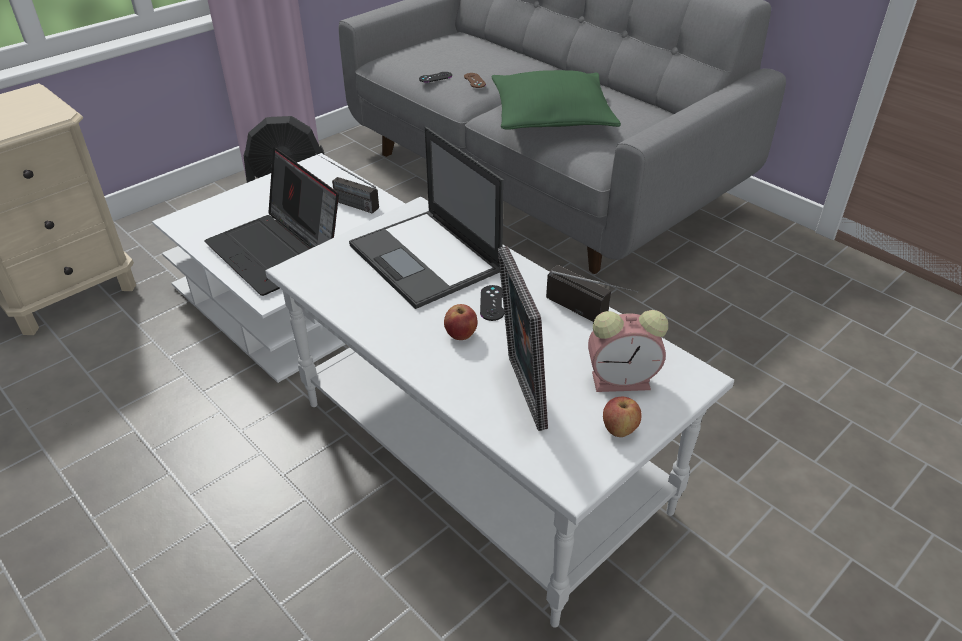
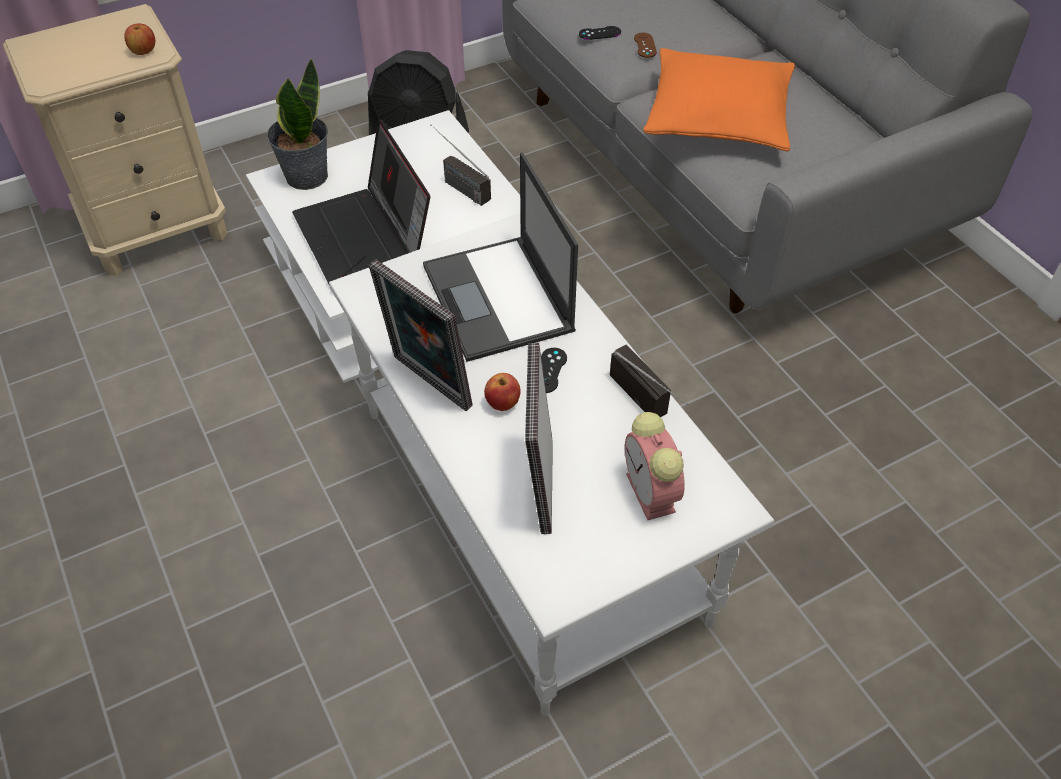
camera: 15 degrees right, 10 degrees up
(209, 214) = (306, 176): none -> potted plant
(386, 333) = (427, 385): none -> picture frame
(551, 116) = (718, 116): green pillow -> orange pillow
(619, 429) = (624, 551): apple -> apple (144, 51)
(623, 380) = (652, 495): alarm clock -> alarm clock turned 60 degrees clockwise

